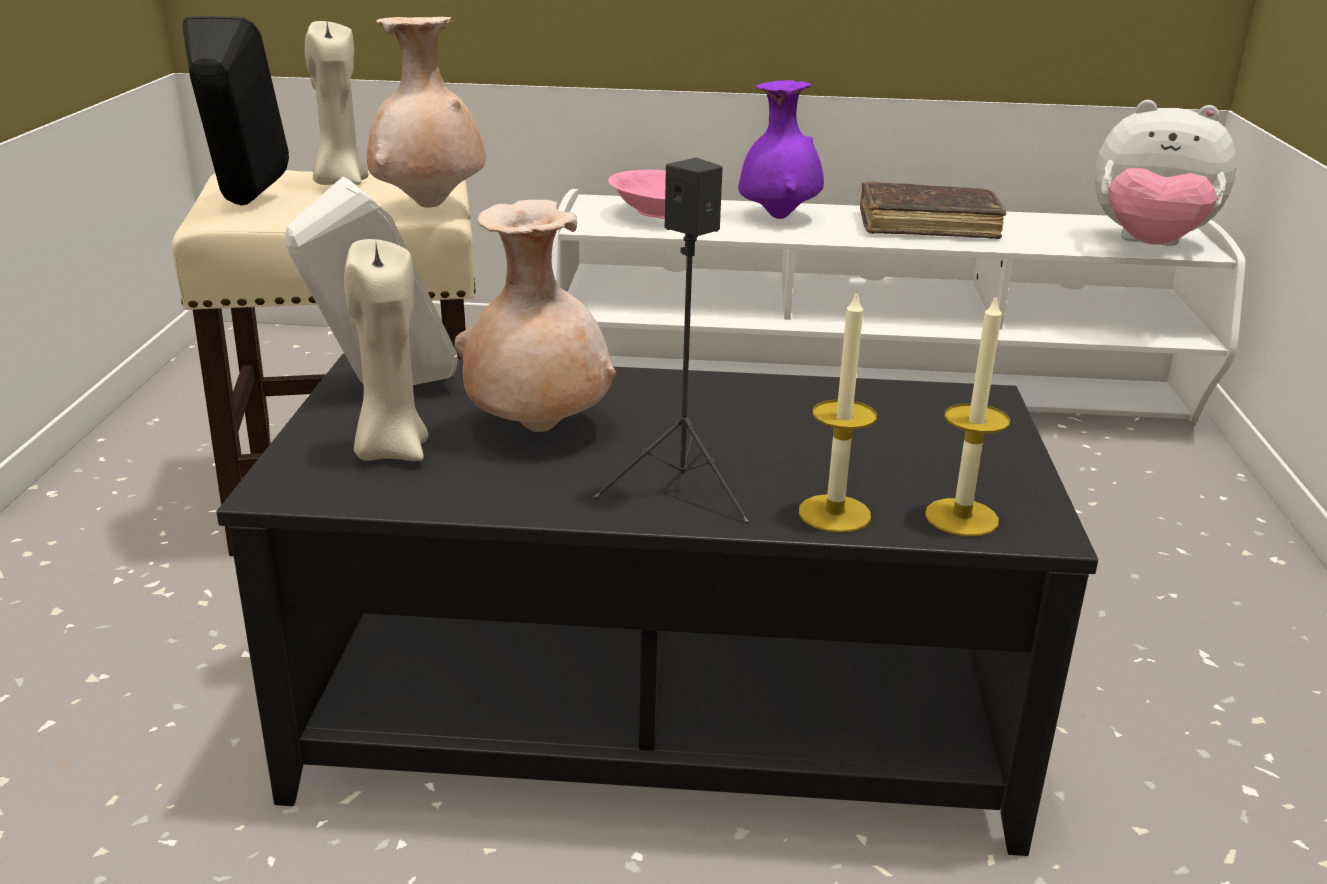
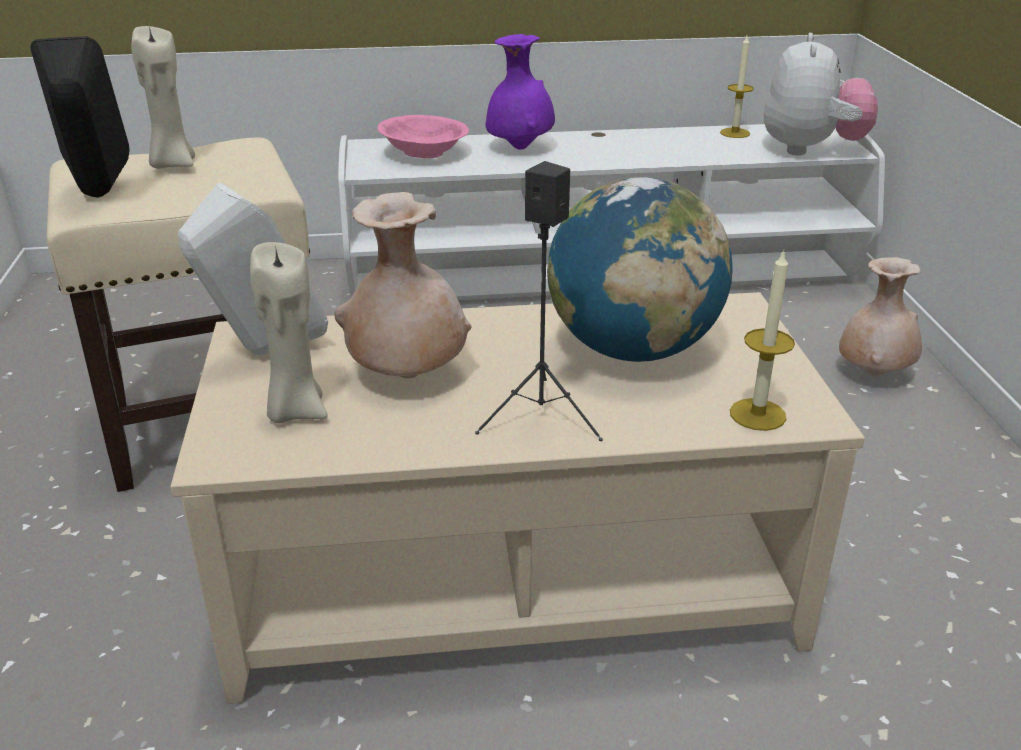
camera: 10 degrees left, 5 degrees up
(429, 206) = (262, 182): beige vase -> beige vase (873, 373)
(658, 710) = (511, 576): black coffee table -> beige coffee table
(827, 430) = (633, 349): none -> globe
(834, 513) = (663, 423): candle -> candle (735, 133)
(927, 225) = (639, 145): brown book -> none
(1148, 246) = (811, 149): plush toy -> plush toy turned 90 degrees counterclockwise

